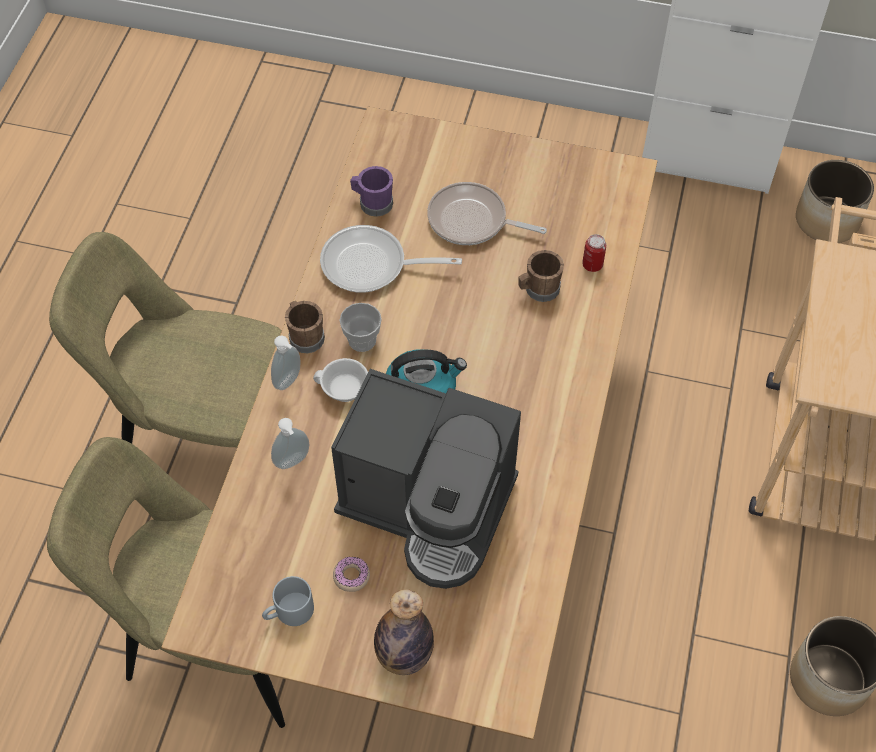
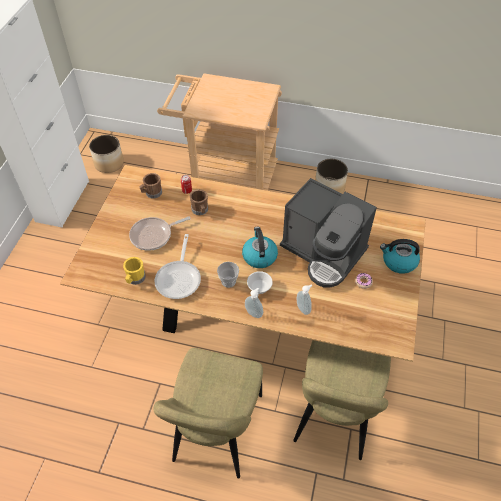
camera: 90 degrees left, 5 degrees down
(289, 612) = (385, 306): grey mug -> none
(305, 336) = (225, 307): brown mug -> brown mug (152, 193)
(372, 203) = (135, 279): purple mug -> yellow mug
(404, 655) = (398, 262): bottle -> kettle
(429, 506) = (323, 253): coffee machine -> coffee machine turned 105 degrees clockwise
(472, 221) = (154, 235): frying pan -> frying pan turned 45 degrees clockwise

